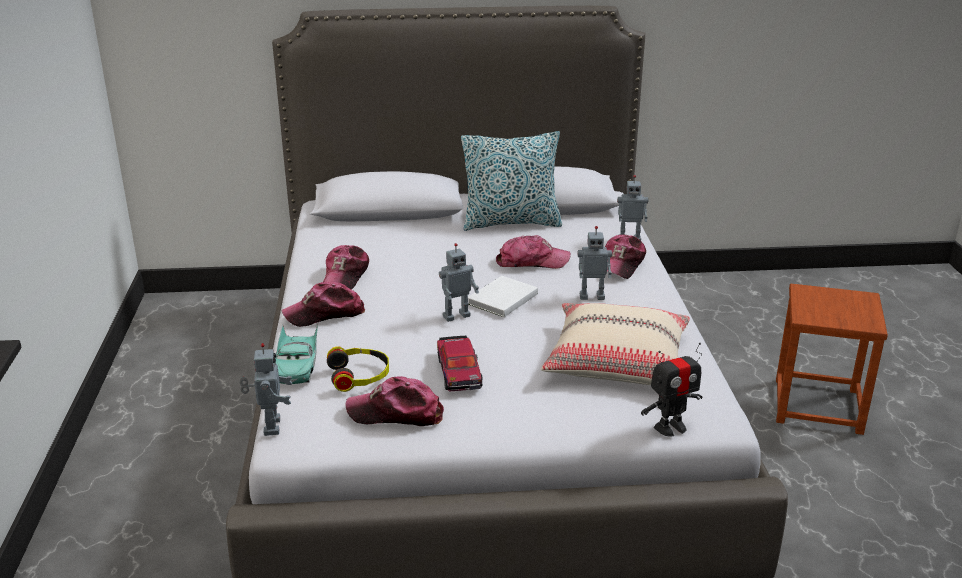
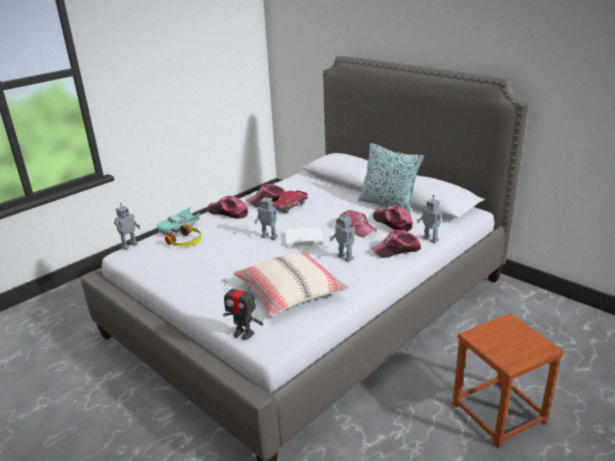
camera: 50 degrees right, 0 degrees up
(396, 413) = (166, 263): cap -> cap (392, 223)
(459, 371) = (220, 259): toy car -> toy car (290, 205)

